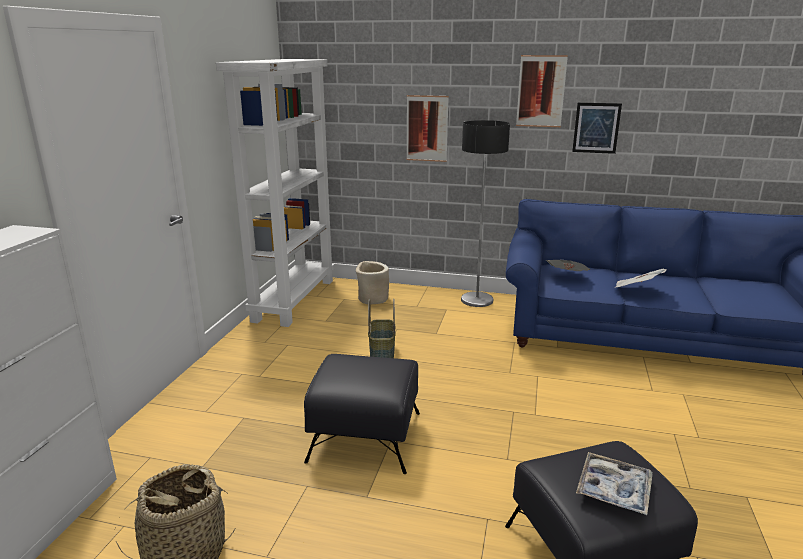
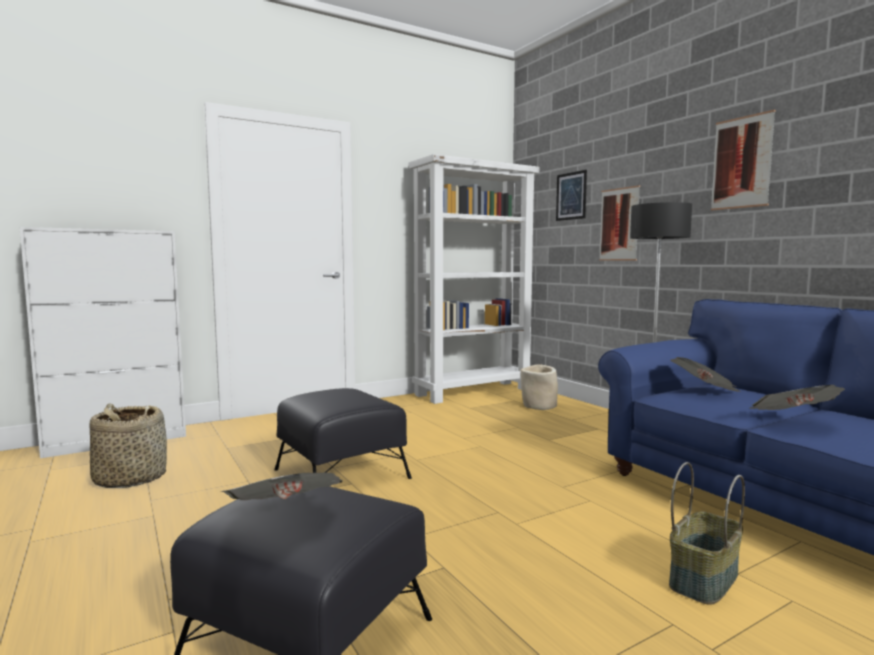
camera: 45 degrees right, 15 degrees down
(381, 351) = (470, 435): basket -> basket (702, 578)
(596, 128) = (821, 200): picture -> picture (571, 196)
(613, 489) = (286, 518): tray -> newspaper

